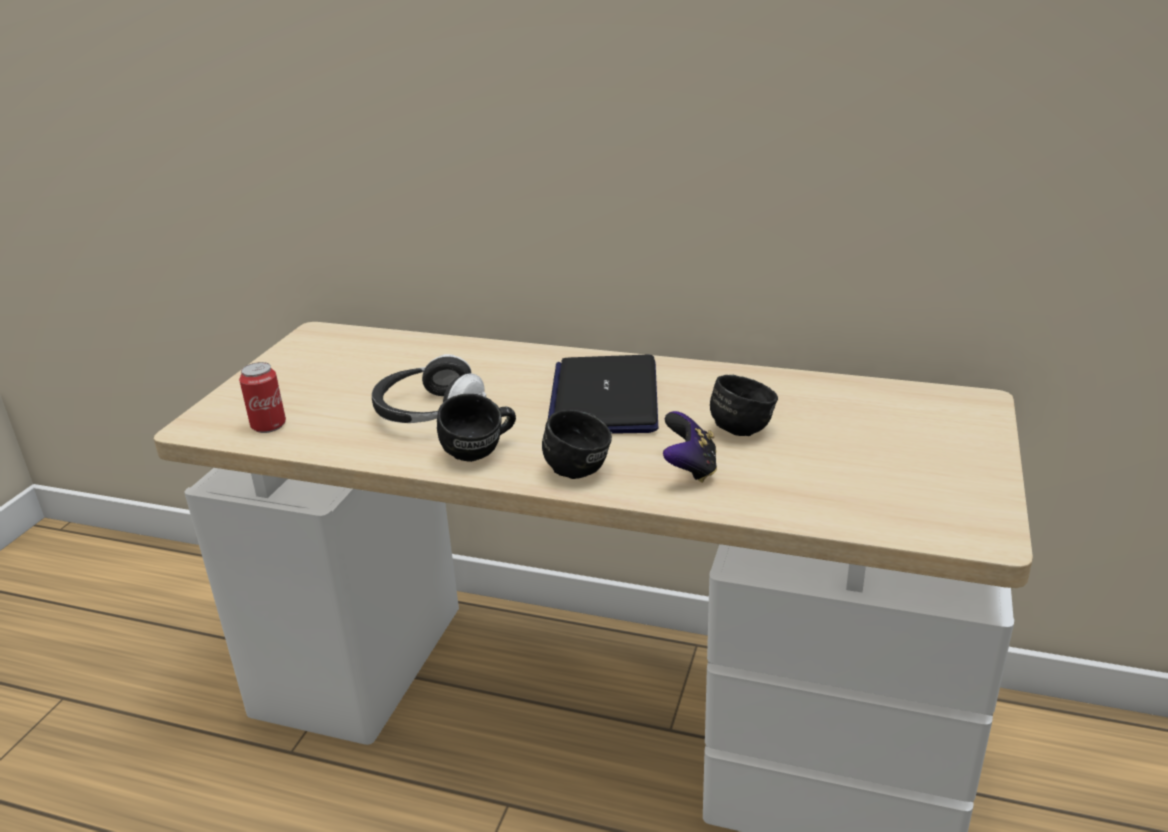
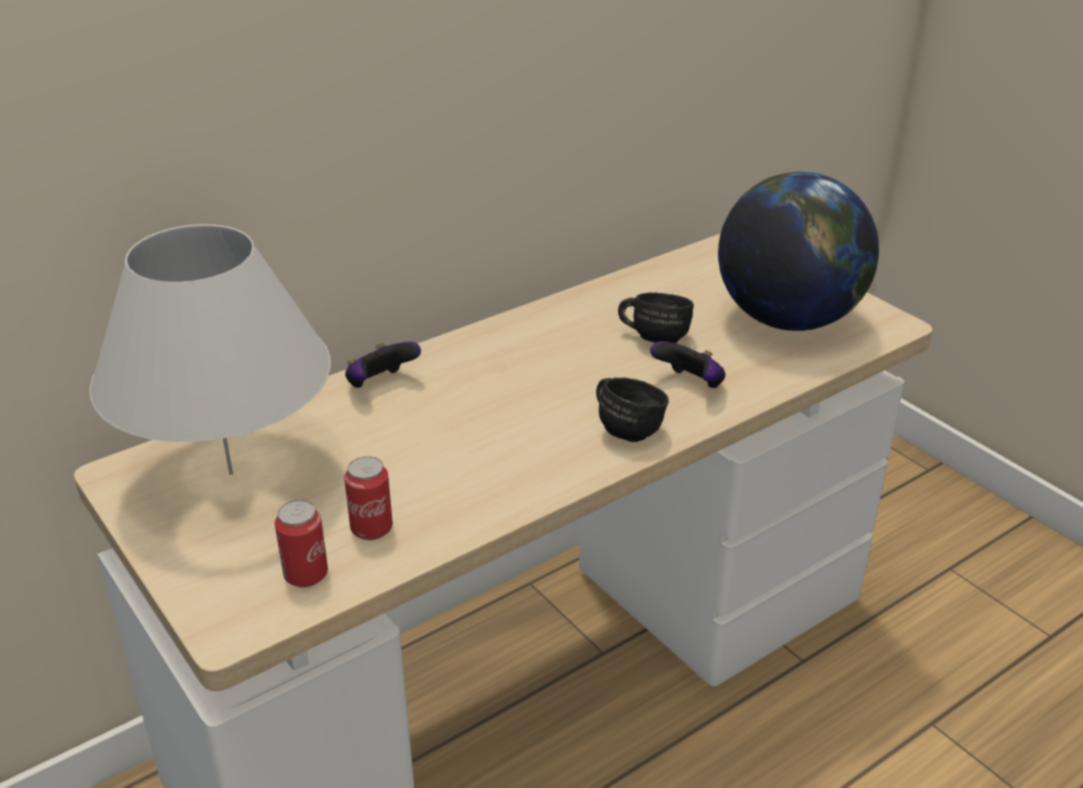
camera: 55 degrees left, 5 degrees up
(338, 425) = (371, 529): none -> can
(350, 360) = (230, 474): none -> white table lamp
(429, 412) = (423, 467): headphones -> none
(481, 453) = (540, 467): black mug -> none
(510, 358) = (380, 384): none -> game controller
(604, 397) = (527, 371): laptop -> none
(882, 476) = (788, 320): none -> globe

